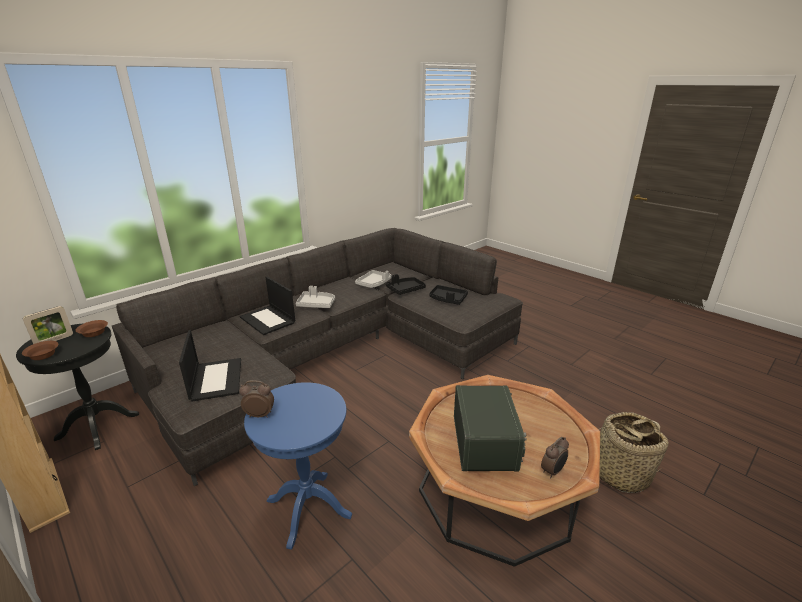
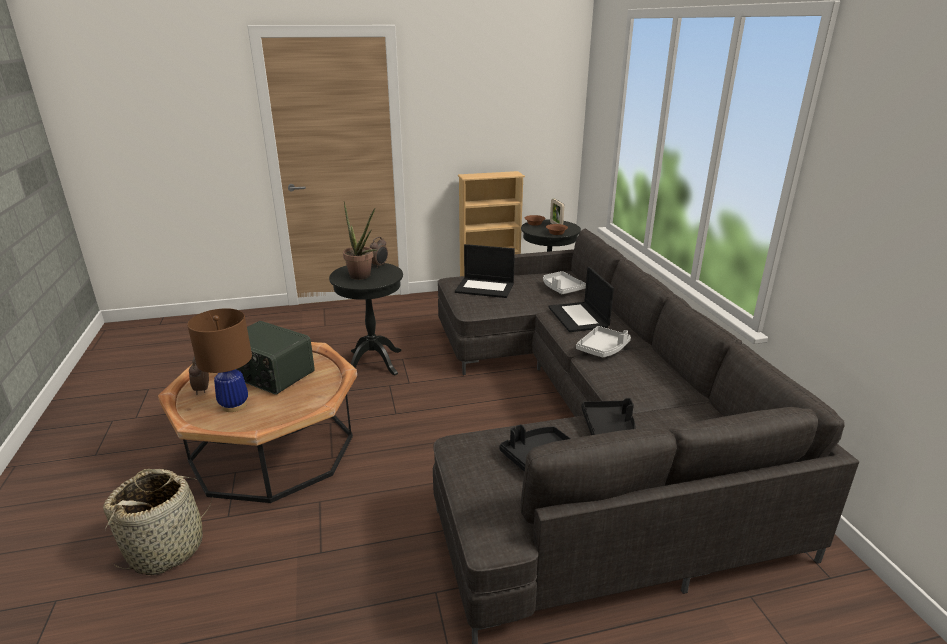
camera: 120 degrees right, 0 degrees up
(268, 320) = (579, 317): laptop -> laptop turned 90 degrees counterclockwise
(307, 410) = (362, 277): none -> potted plant
(308, 508) = (373, 362): blue side table -> black side table
(374, 283) = (654, 407): grey tray -> grey tray (561, 288)
(539, 433) = (234, 405): none -> brown table lamp

